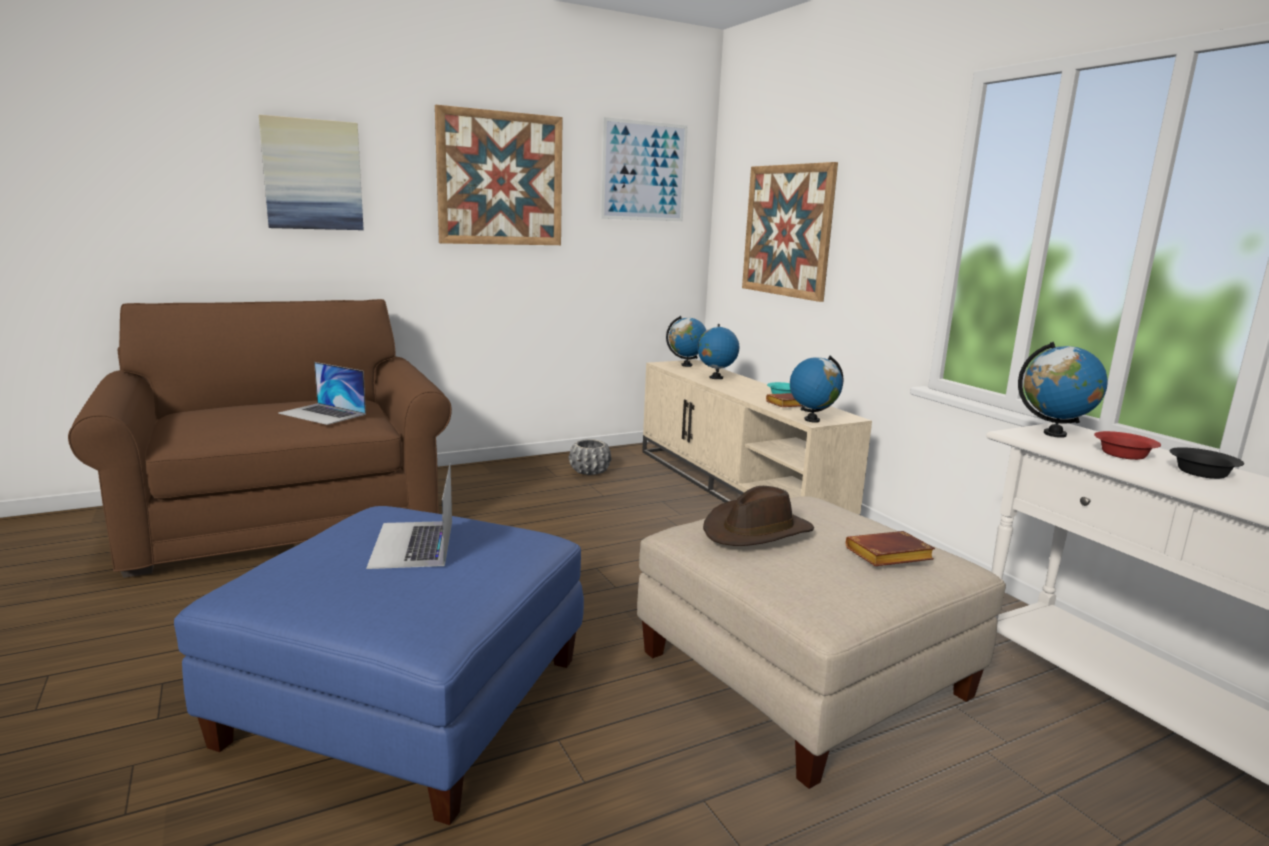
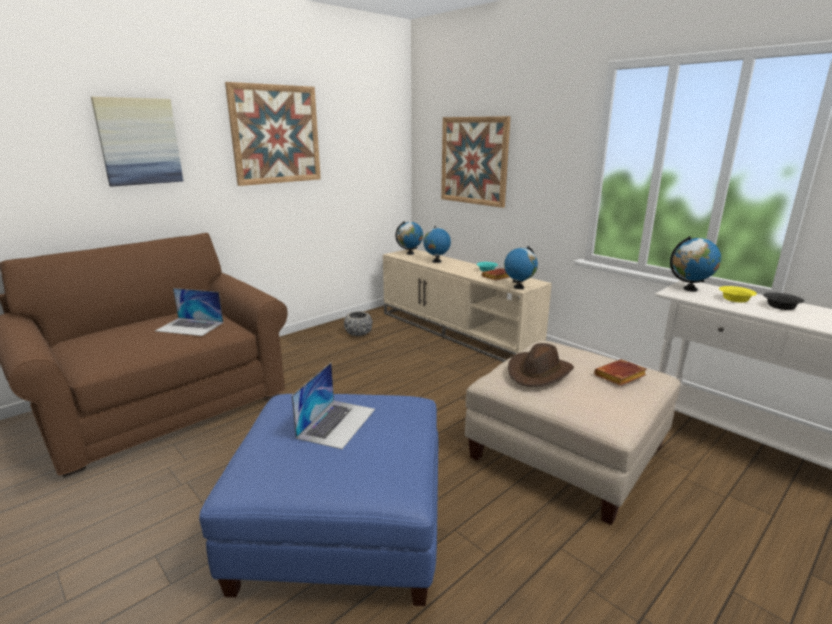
camera: 15 degrees left, 5 degrees up
(413, 544) = (337, 423): laptop -> laptop turned 135 degrees counterclockwise
(644, 171) = (368, 122): picture -> none
(1122, 455) = (735, 299): red bowl -> yellow bowl

